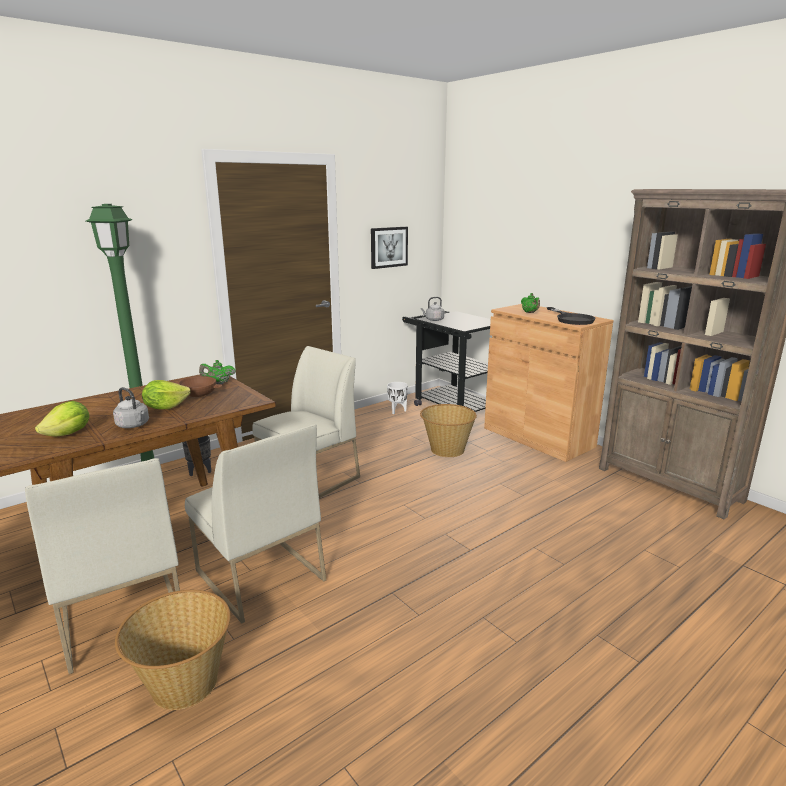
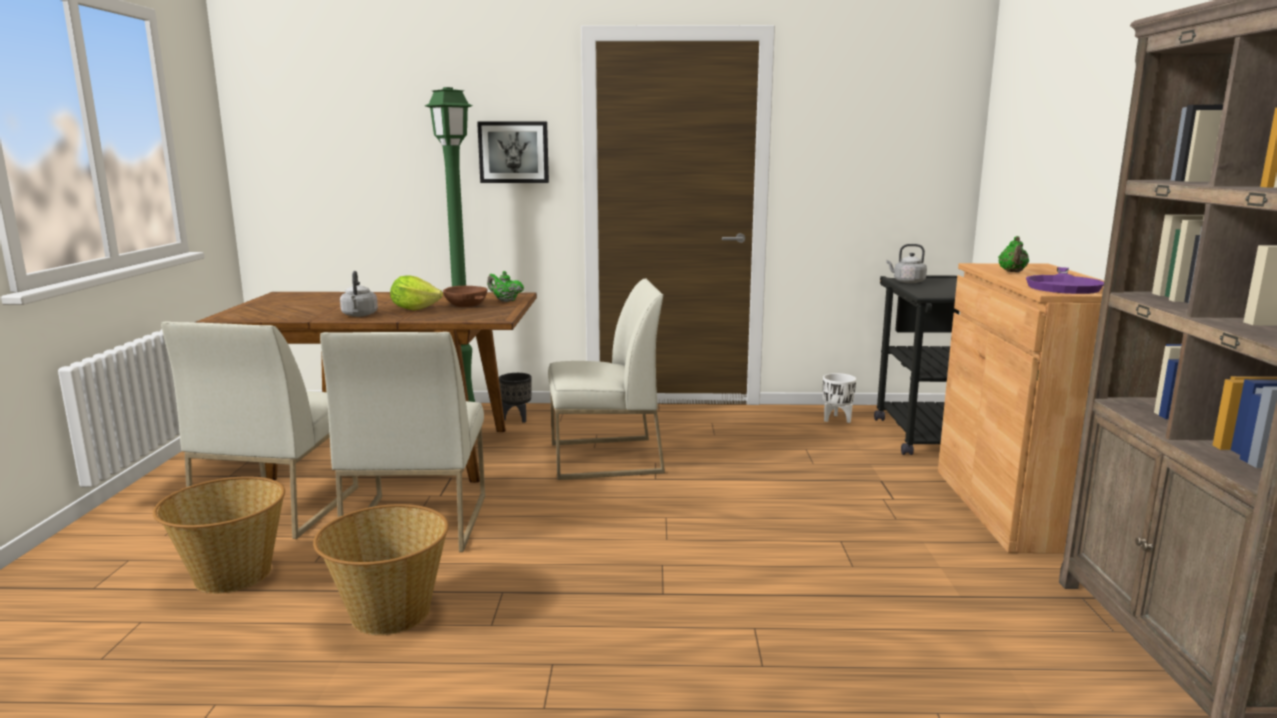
camera: 40 degrees right, 5 degrees down
(68, 434) = (306, 311): lettuce -> none
(388, 247) = (864, 164): picture -> picture (513, 152)
(446, 450) = (830, 480): basket -> basket (389, 613)
(571, 319) = (1063, 286): black frying pan -> purple frying pan

